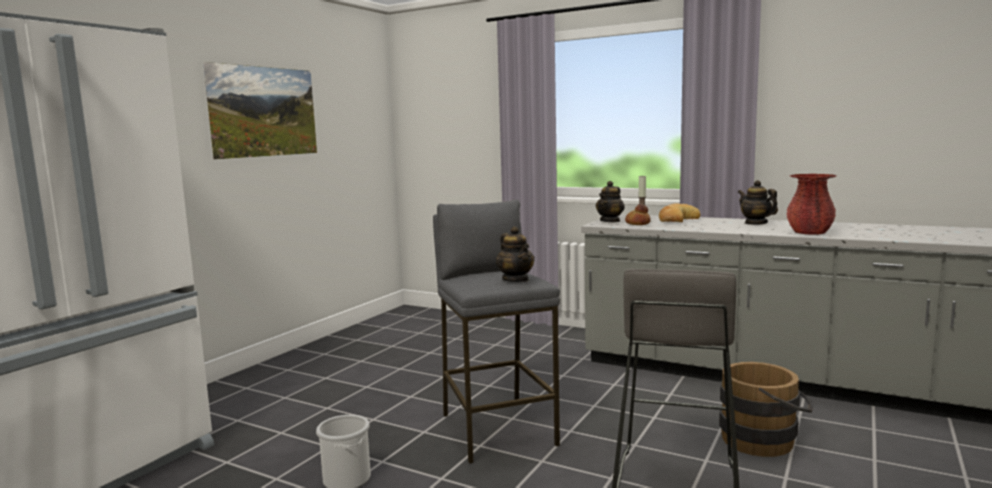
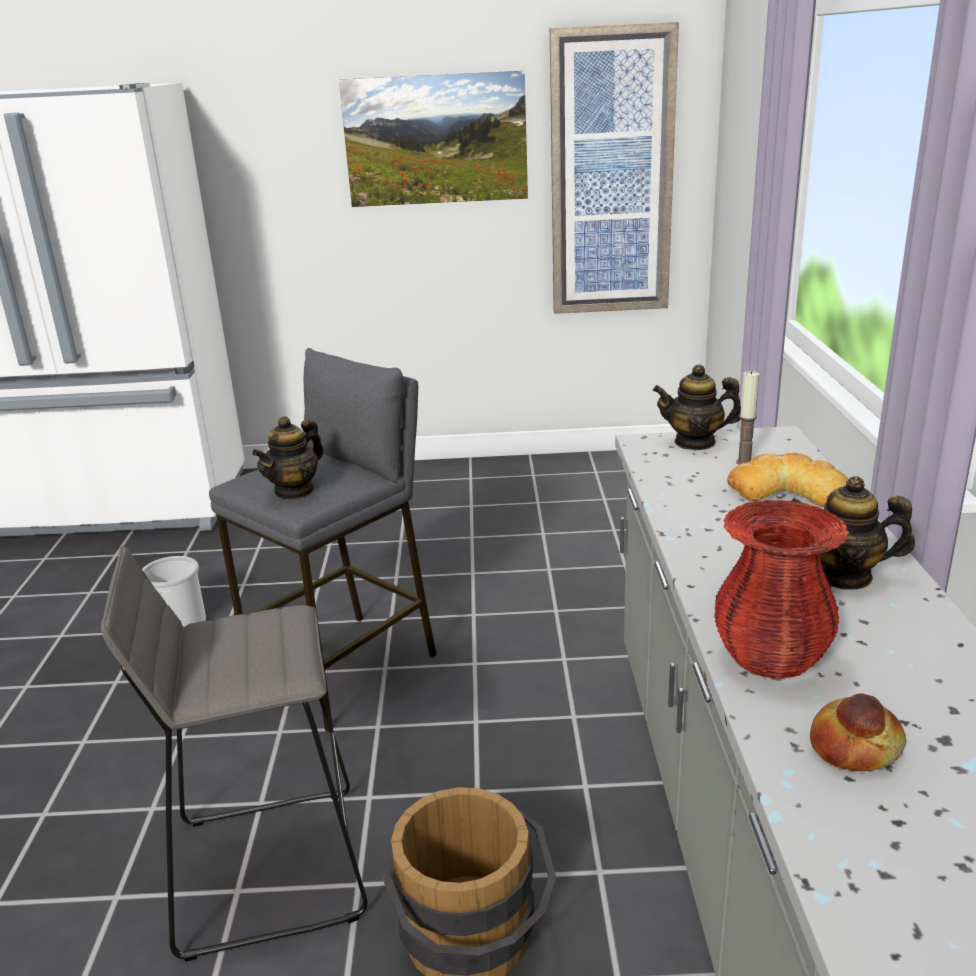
camera: 60 degrees right, 15 degrees up
(354, 138) = (611, 175): none -> picture
(638, 223) = (690, 469): bread -> bread (855, 747)
(756, 223) = (843, 576): teapot -> teapot turned 105 degrees counterclockwise

